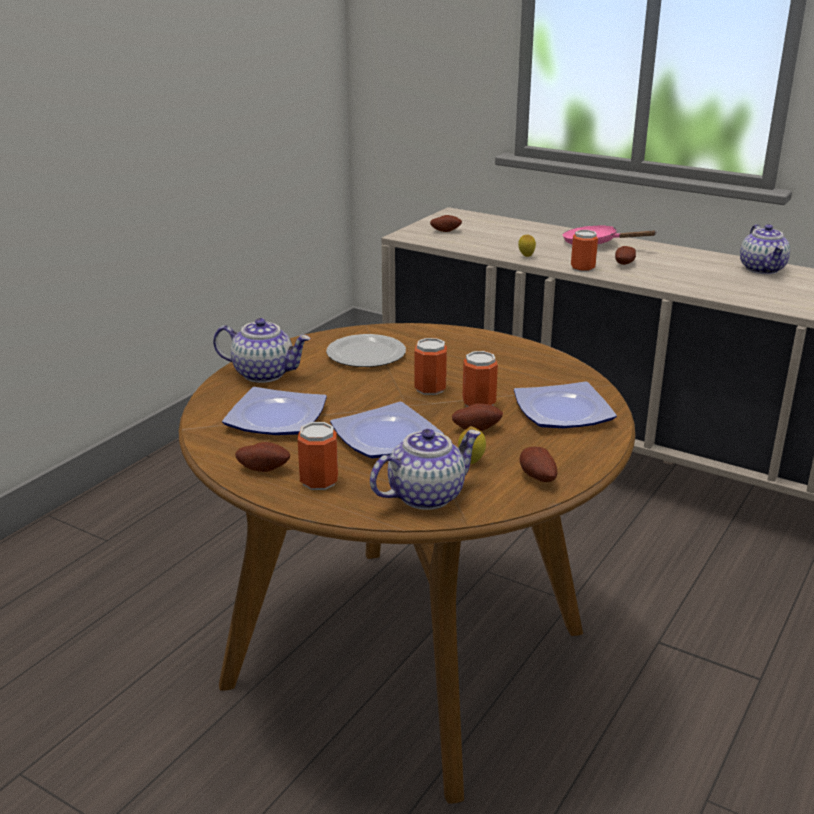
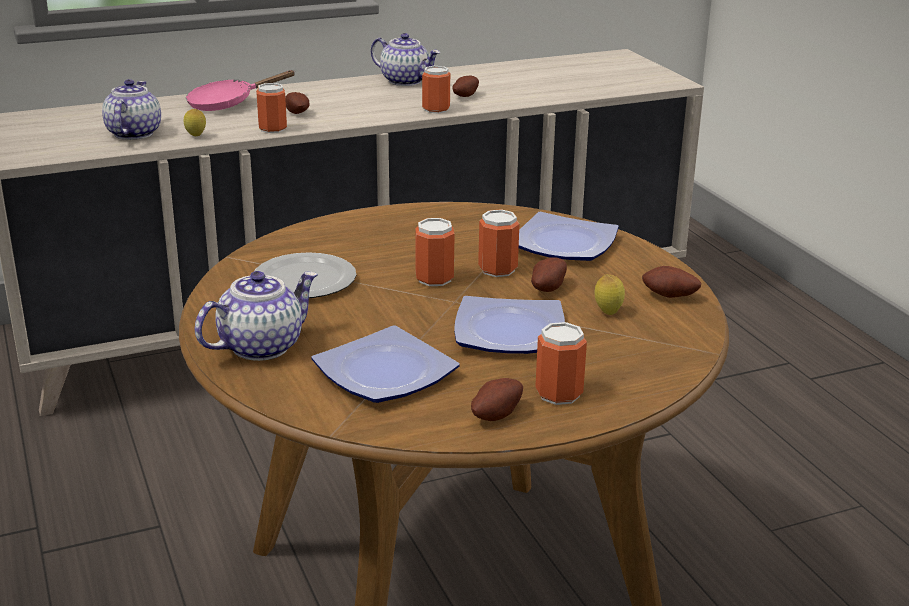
camera: 55 degrees left, 0 degrees up
(426, 495) = (646, 353): teapot -> teapot (133, 133)
(445, 231) = (45, 140): potato -> potato (464, 96)
(731, 295) = (436, 109): none -> can

